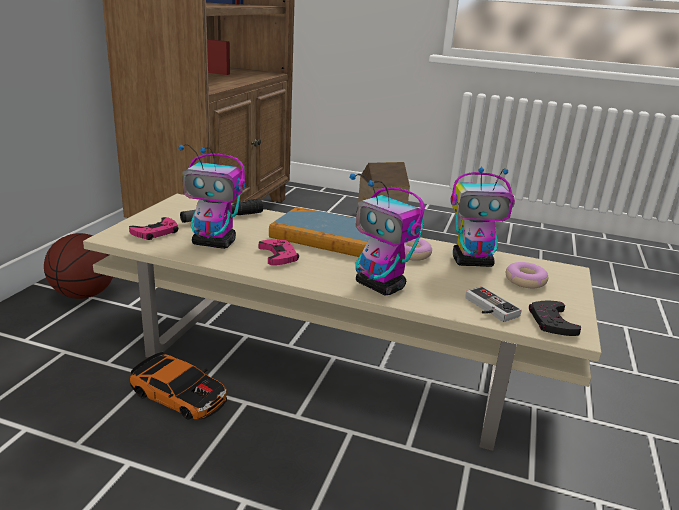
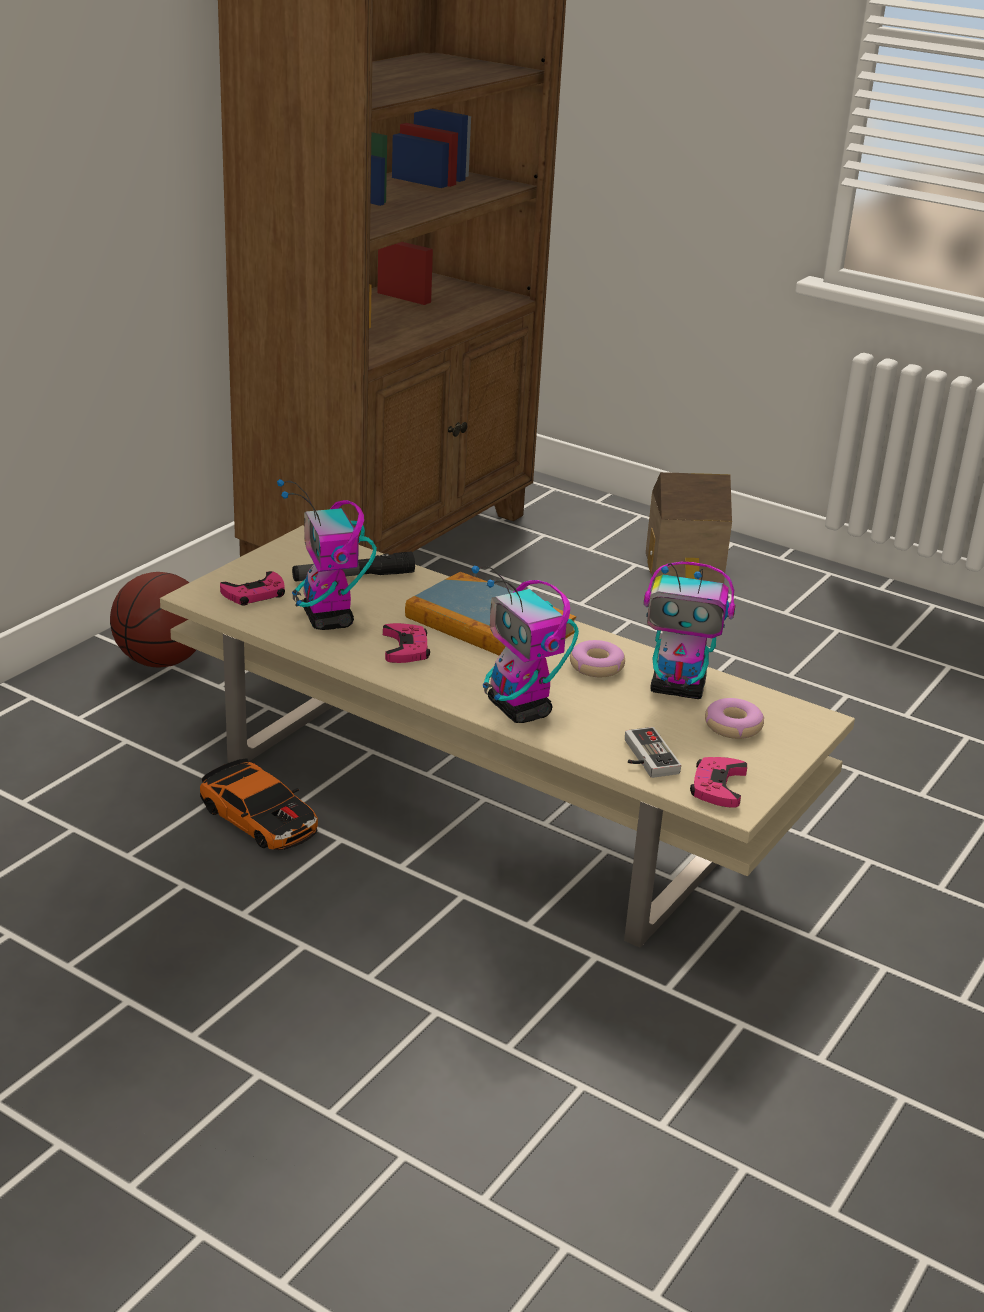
camera: 15 degrees right, 5 degrees up
(215, 243) = (328, 619): toy robot -> toy robot turned 45 degrees clockwise
(551, 322) = (717, 786): black game controller -> pink game controller

